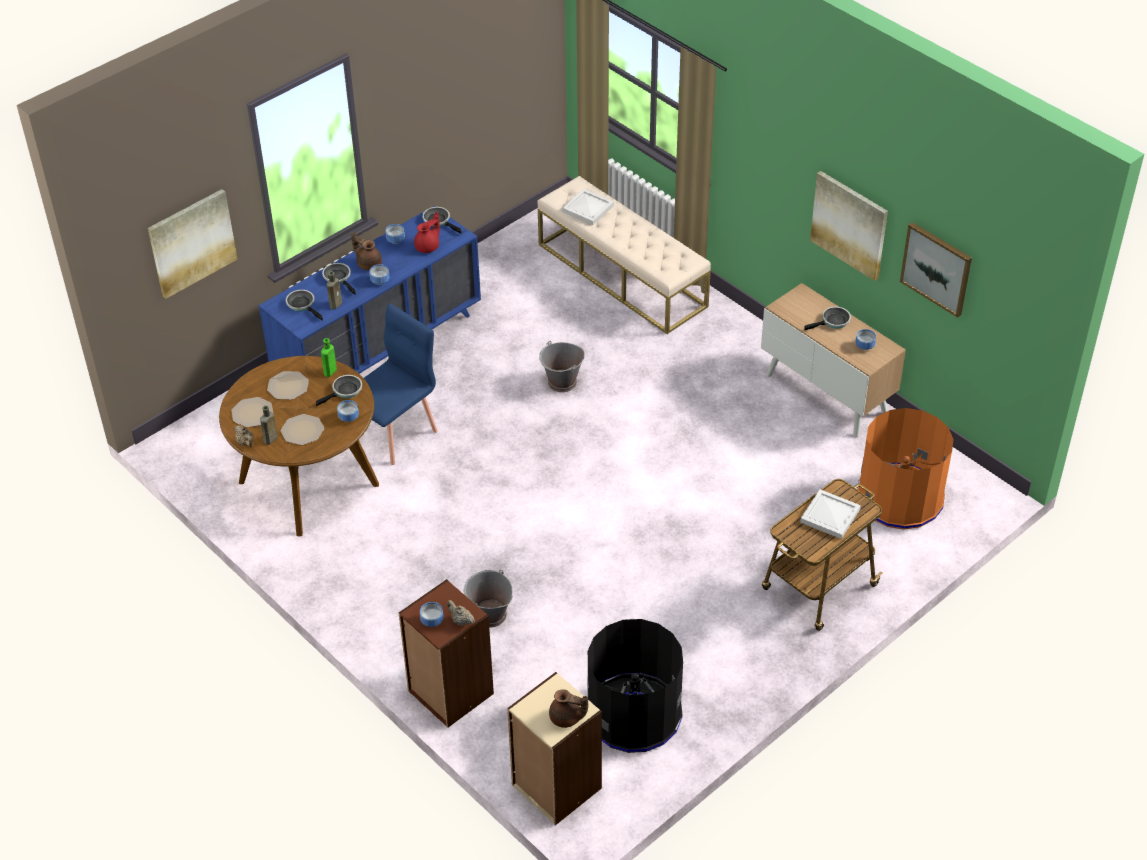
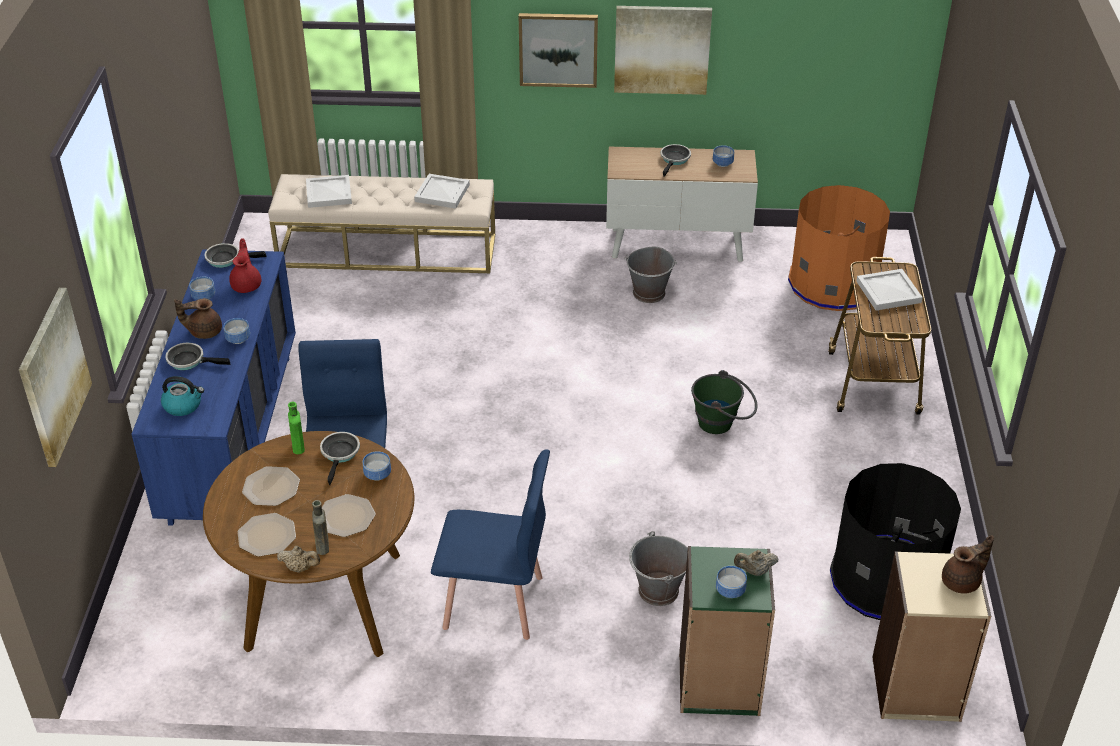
camera: 45 degrees left, 5 degrees down
(302, 305) = (183, 405): frying pan -> kettle
(336, 304) = (220, 384): brown bottle -> none
(392, 552) = (494, 603): none -> blue chair
(449, 692) = (718, 684): brown bookcase -> green bookcase
(562, 382) = (452, 361): grey bucket -> grey bucket (649, 293)
(659, 252) = (441, 193): none -> white tray
(675, 541) = (722, 423): none -> green bucket
(936, 268) = (781, 41): picture -> picture (558, 49)

